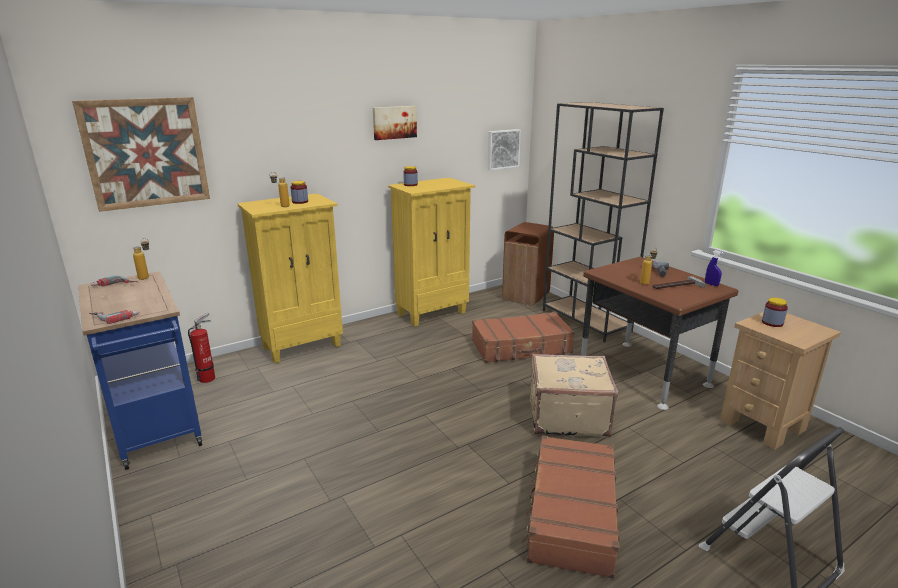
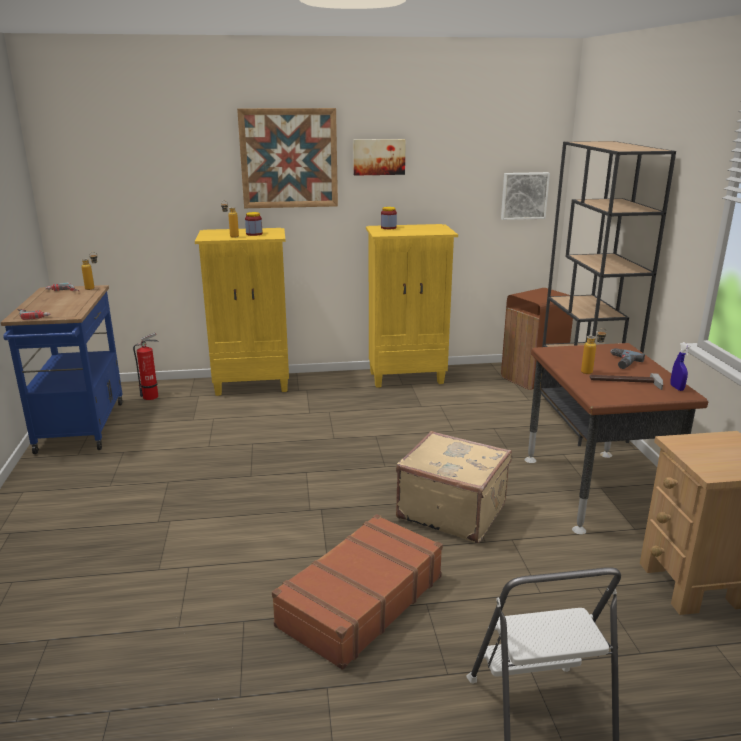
camera: 25 degrees right, 0 degrees up
(146, 153) = (119, 174): picture -> picture (289, 158)
(521, 347) = (472, 431): brown suitcase -> none
(772, 323) = (708, 446): jar -> none

